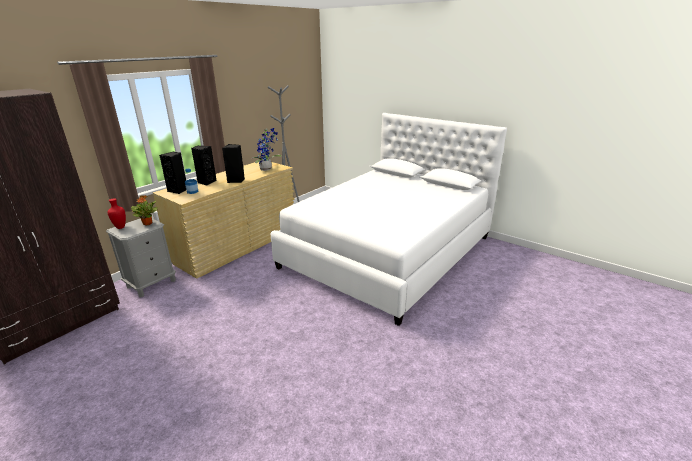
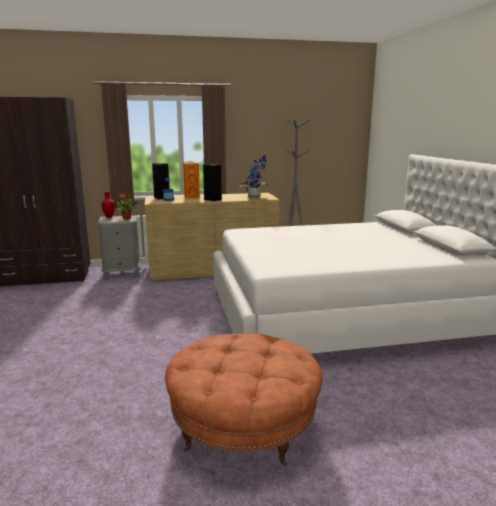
camera: 40 degrees right, 10 degrees down
(206, 182) = (191, 197): black speaker -> orange speaker
(451, 363) = (243, 425): none -> brown ottoman

